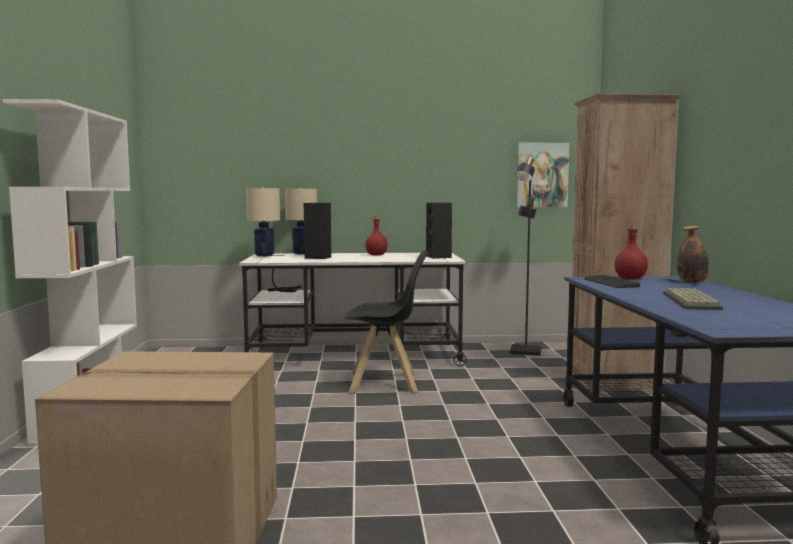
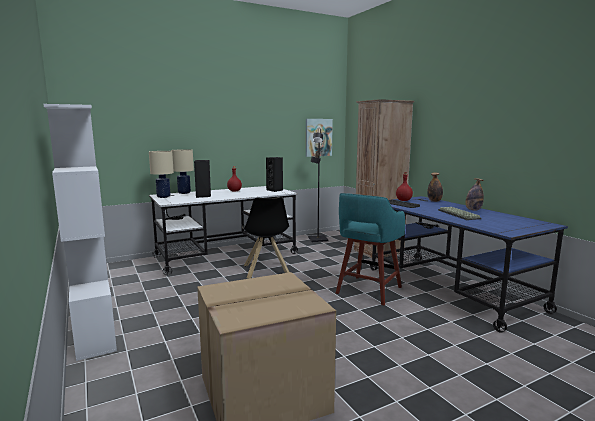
camera: 25 degrees left, 5 degrees up
(386, 383) = (266, 271): black chair -> black chair turned 105 degrees clockwise
(516, 434) = (368, 291): none -> turquoise stool
(743, 298) = (473, 210): none -> bottle

